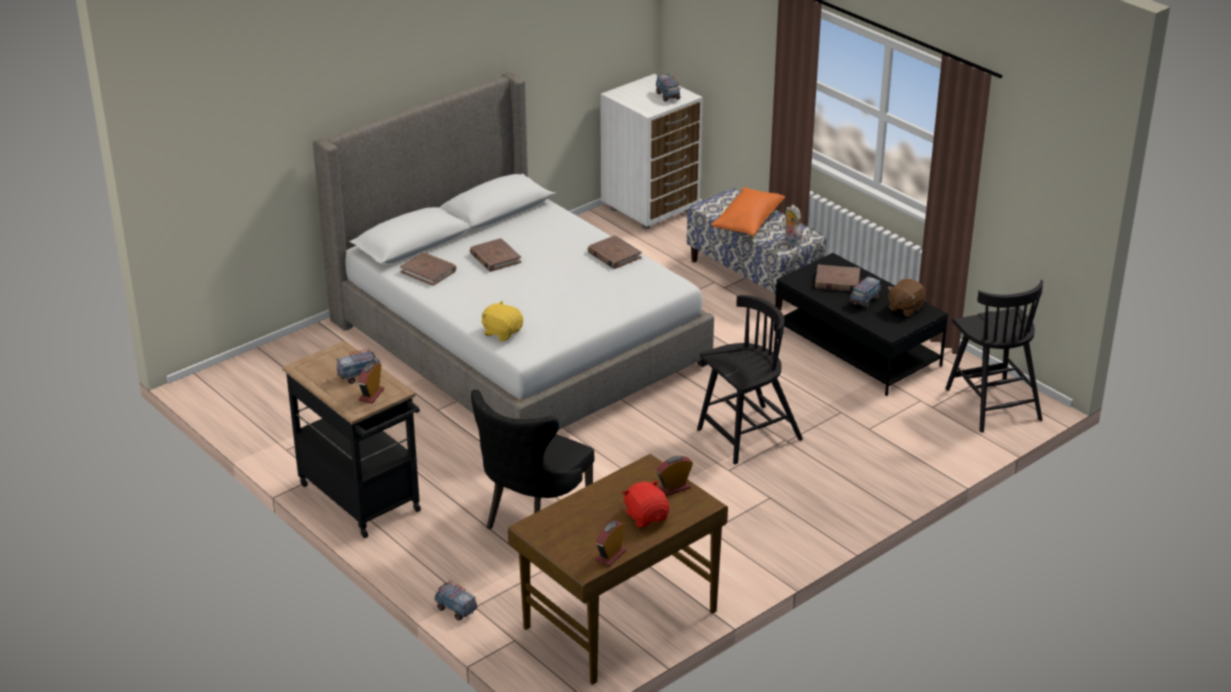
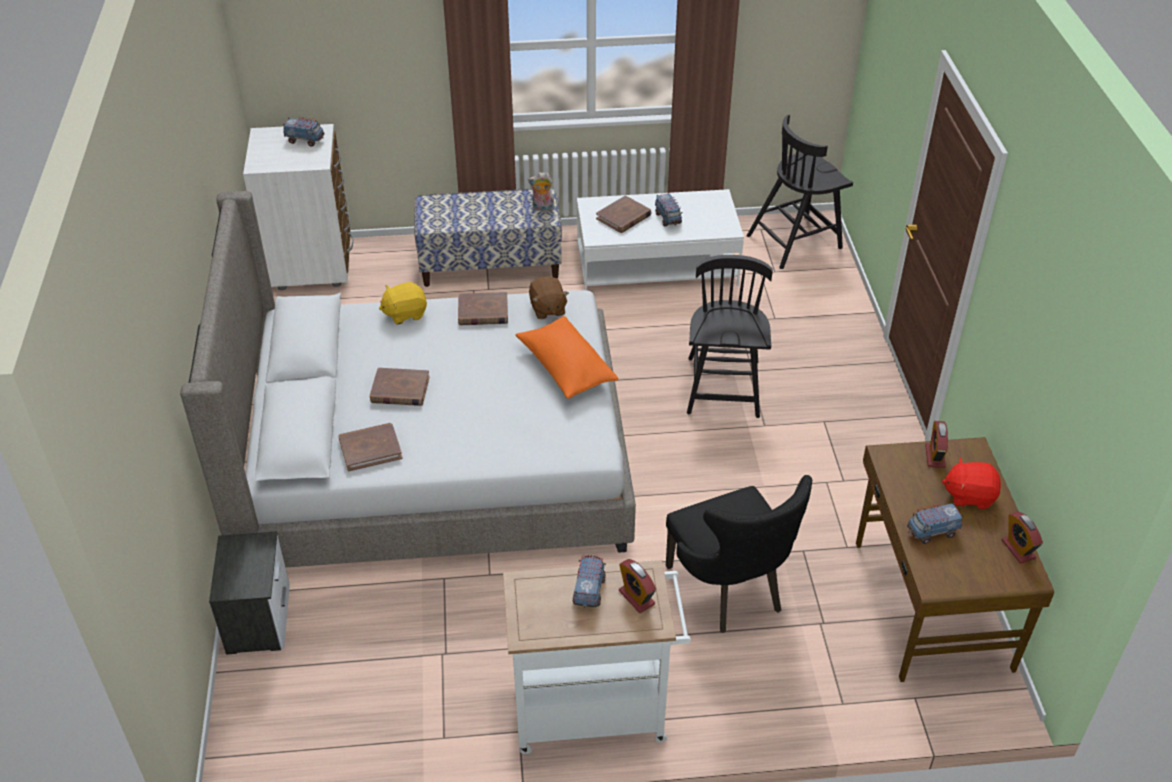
camera: 55 degrees left, 10 degrees up
(312, 341) = (259, 618): none -> nightstand
(362, 500) = (594, 712): black cart -> white cart
(456, 610) = (837, 721): toy truck -> toy truck (932, 532)
(502, 332) = (545, 449): yellow plush toy -> yellow plush toy (405, 313)
(748, 222) = (483, 215): orange pillow -> orange pillow (566, 368)
(857, 348) = (656, 266): black coffee table -> white coffee table
(905, 308) = (699, 204): brown plush toy -> brown plush toy (547, 309)
(992, 403) = (796, 241): black chair -> black chair turned 135 degrees clockwise

